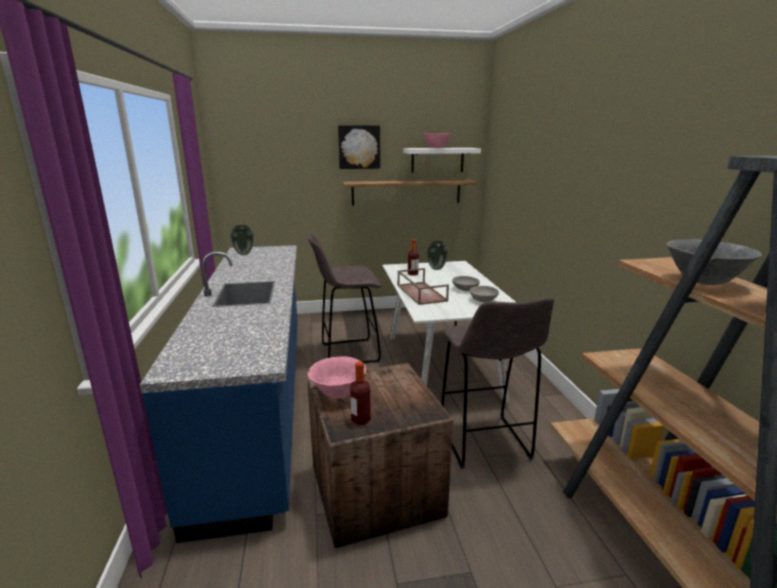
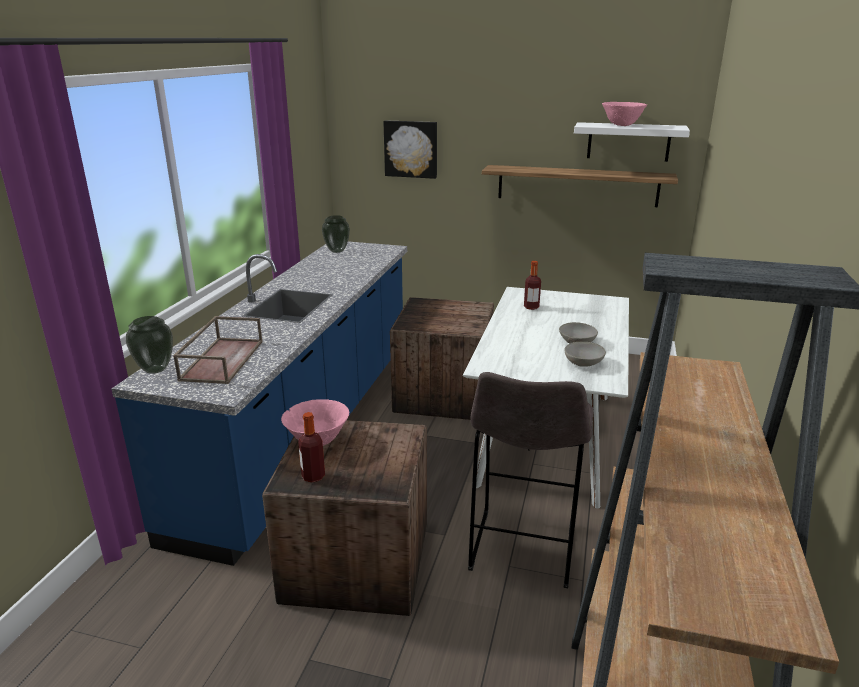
camera: 25 degrees right, 5 degrees up
(347, 353) = (442, 394): grey stool -> crate
(359, 147) = (514, 118): picture -> picture (411, 149)
(420, 293) = (511, 337): brown tray -> brown tray (222, 359)
(437, 268) = (573, 304): vase -> vase (156, 370)
(704, 282) = (684, 411): grey bowl -> none

